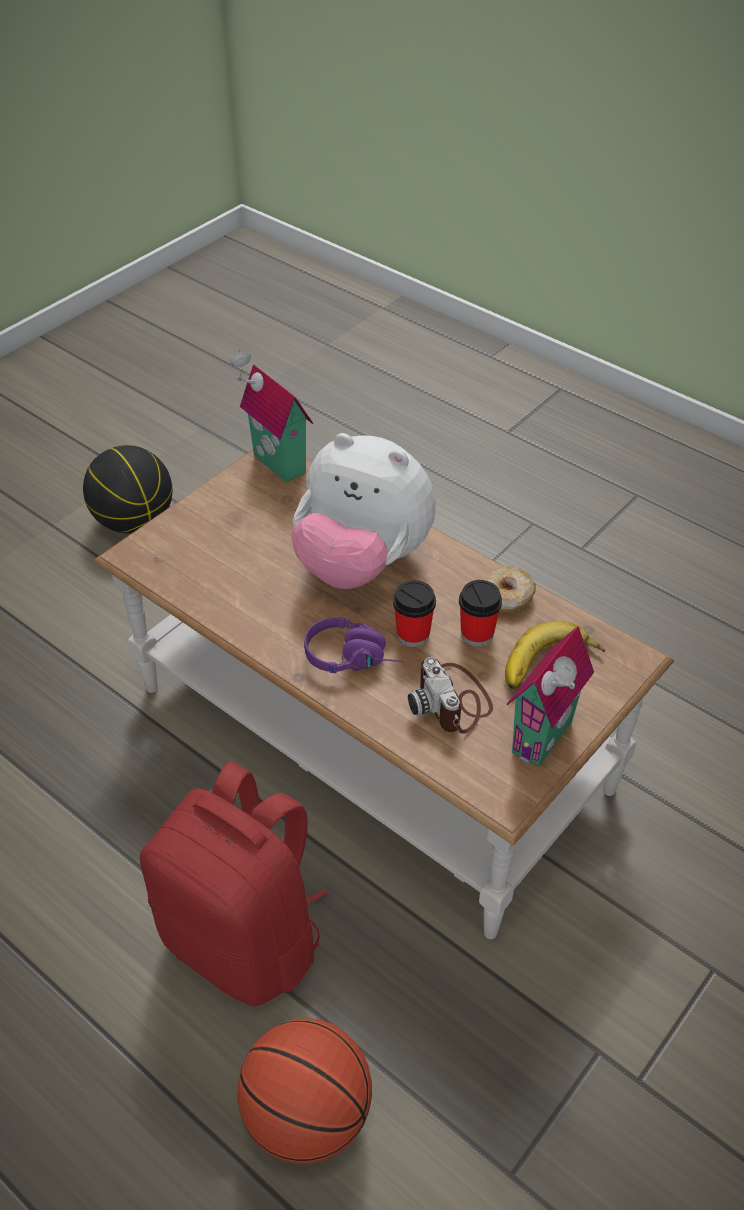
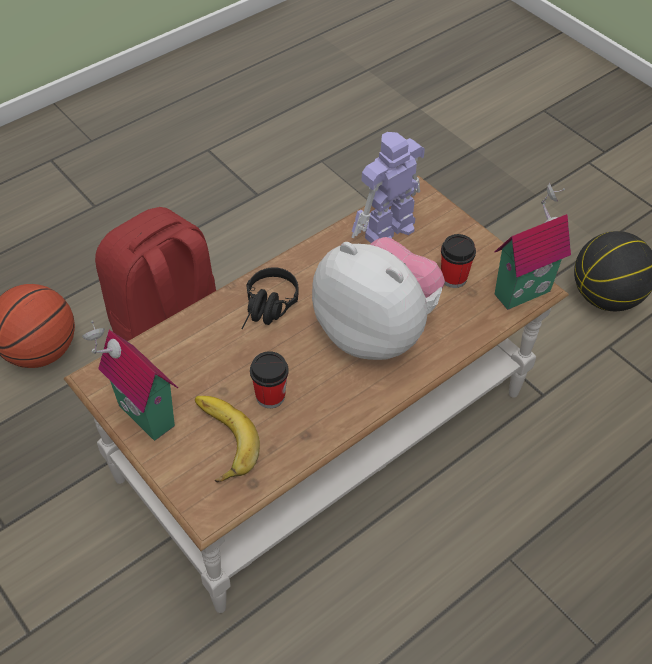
camera: 100 degrees right, 5 degrees up
(202, 572) = (387, 230): none -> toy robot
(354, 657) = (268, 310): purple headphones -> black headphones
(361, 563) = (376, 331): plush toy -> plush toy turned 90 degrees clockwise
(413, 635) = (282, 352): cup -> cup (453, 278)
(452, 701) = (202, 364): camera -> none
(506, 597) = (309, 428): donut -> none

